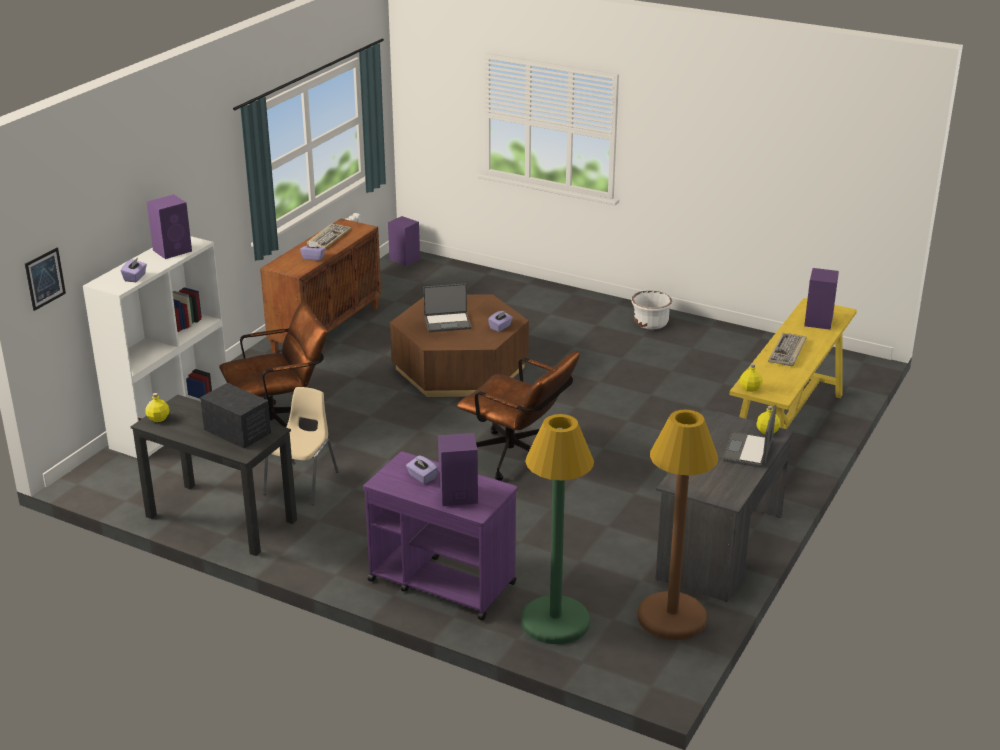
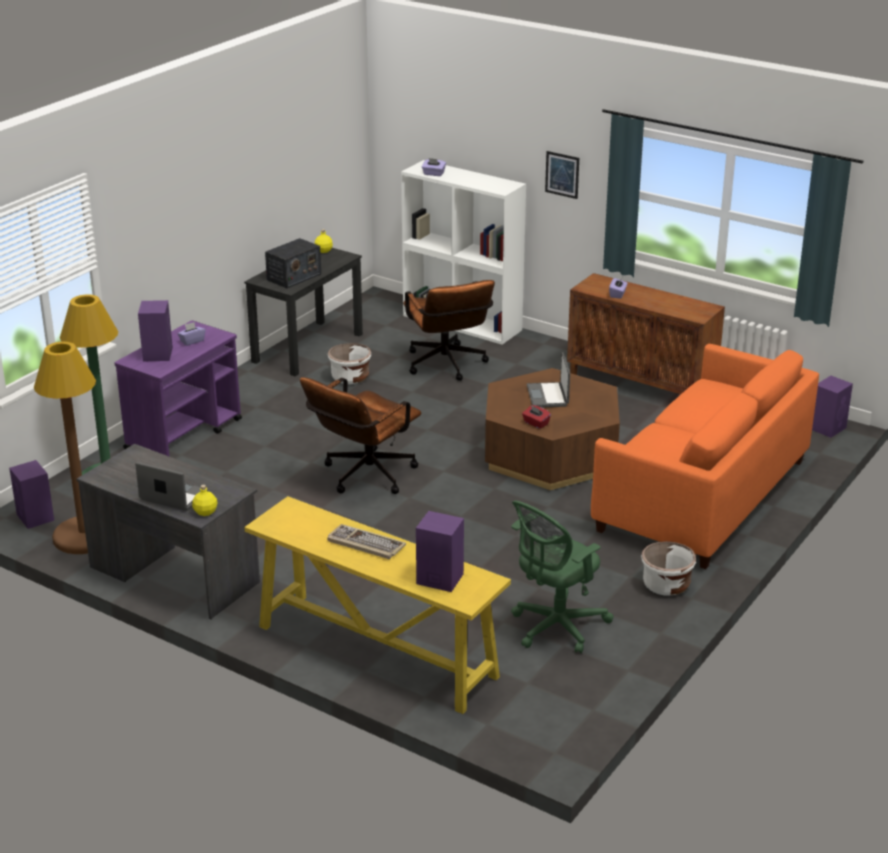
camera: 95 degrees right, 0 degrees up
(45, 278) = (397, 134): picture -> picture (562, 174)
(173, 250) = (487, 183): purple speaker -> purple speaker (35, 518)
(303, 483) = (350, 378): beige chair -> white planter
(328, 238) = (669, 301): keyboard -> none
(500, 327) = (536, 423): purple tissue box -> red tissue box
(519, 308) = (702, 495): none -> orange sofa
(722, 363) = (555, 628): none -> green office chair
(750, 388) = (287, 508): yellow bottle -> none

